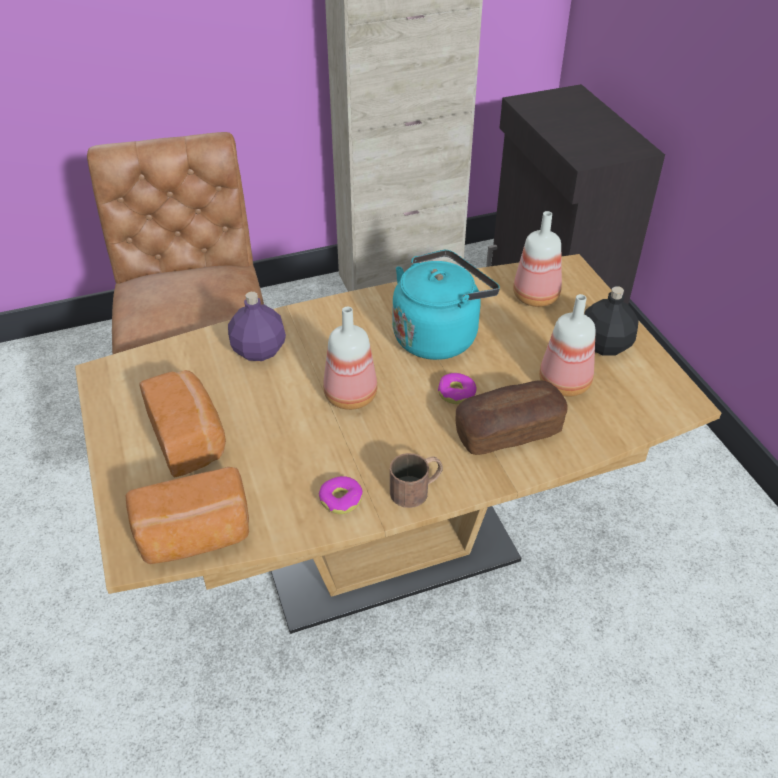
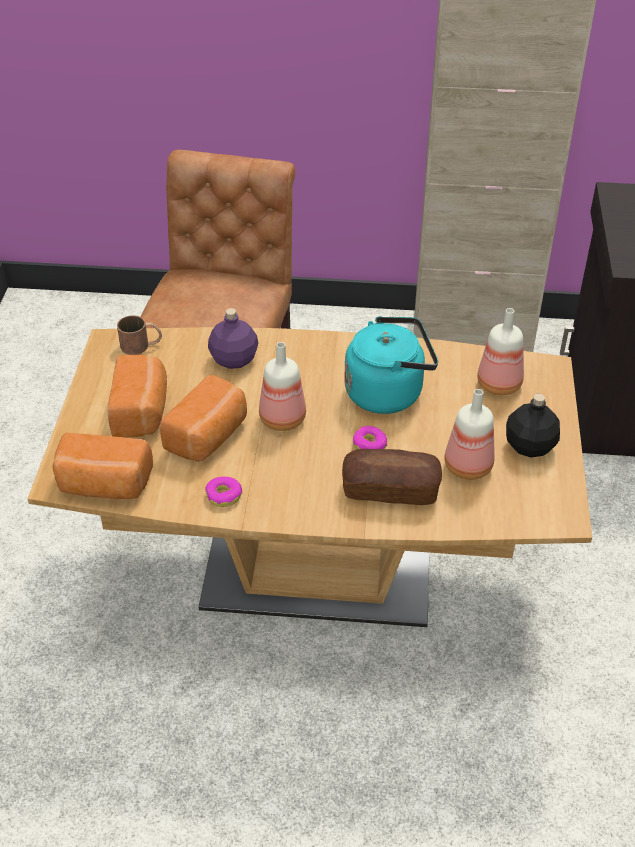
camera: 25 degrees right, 0 degrees up
(283, 440) = (209, 436): none -> bread
(417, 488) = (286, 508): brown mug -> brown mug (141, 345)

